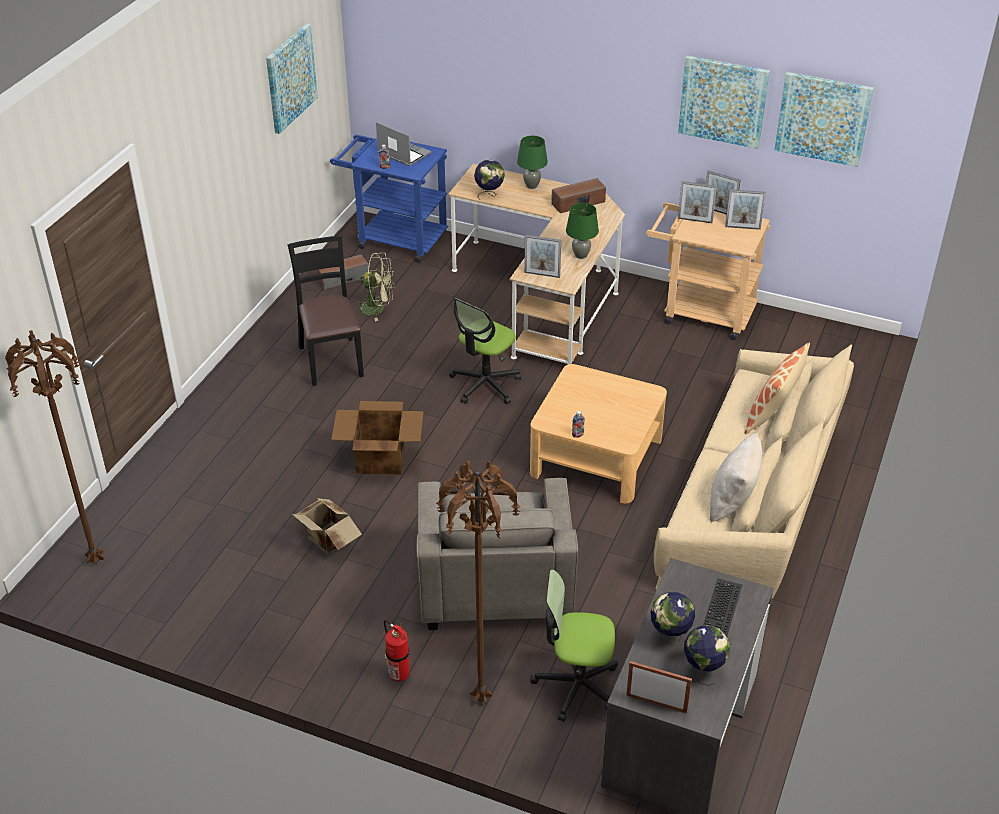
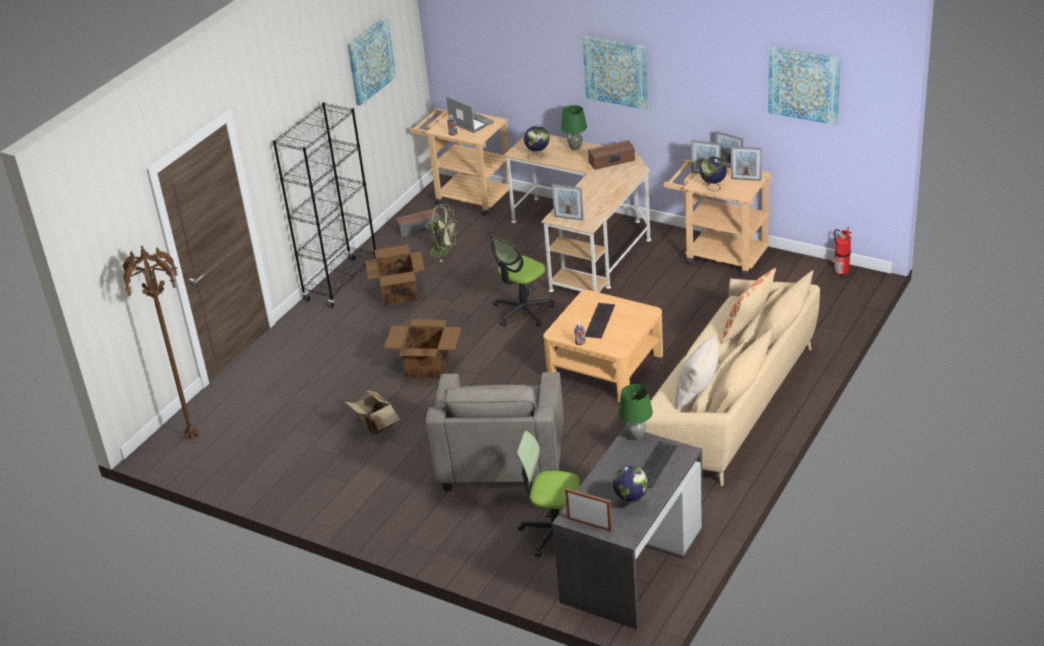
camera: 10 degrees right, 5 degrees down
(259, 348) = (341, 283): none -> black bookcase
(331, 360) = (399, 292): black chair -> cardboard box
(394, 238) = (467, 196): blue cart -> beige cart
(397, 673) = (414, 521): fire extinguisher -> fire extinguisher (840, 272)
(479, 697) = (476, 539): brown floor lamp -> none
(581, 255) = (605, 203): green table lamp -> green table lamp (636, 436)
(596, 405) = (600, 321): none -> keyboard
(670, 636) = (611, 480): globe -> globe (713, 188)
(723, 101) = (723, 72): picture -> picture (616, 71)

